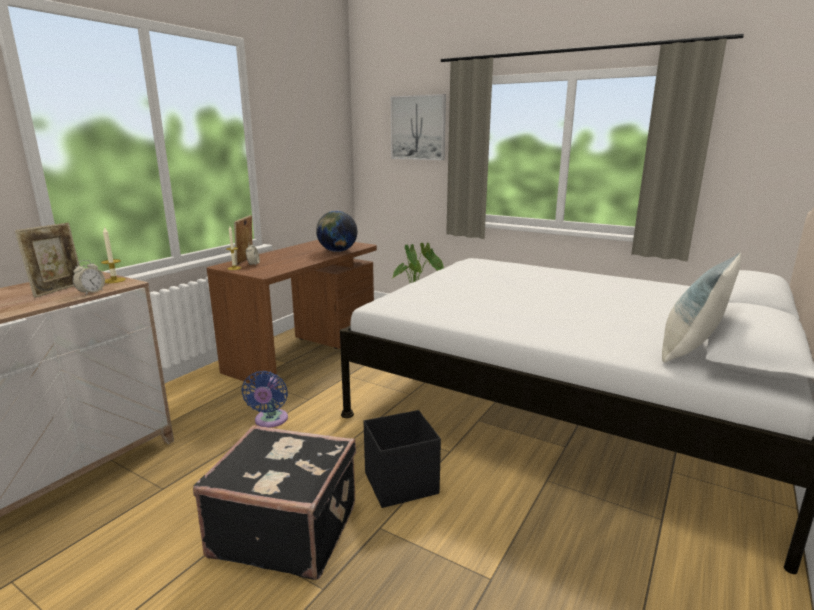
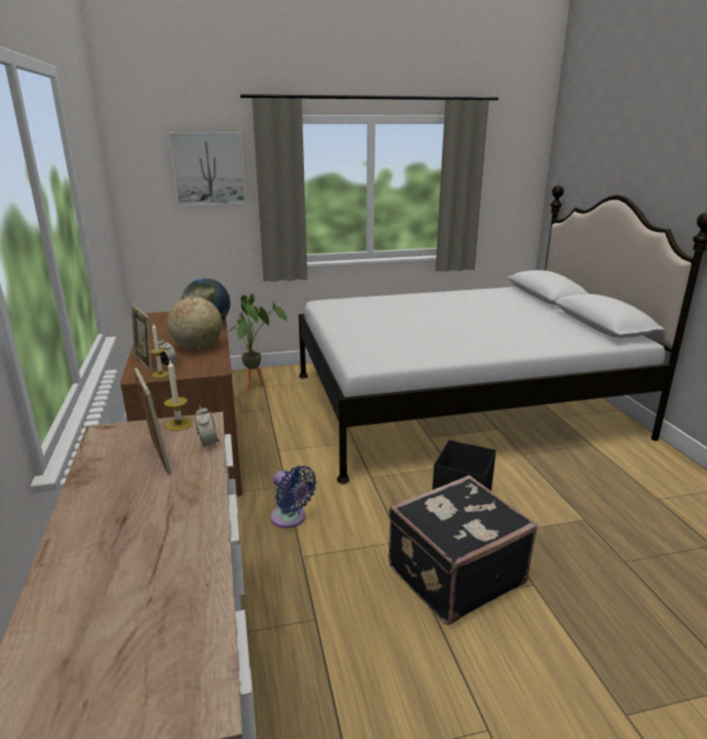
camera: 45 degrees left, 5 degrees up
(293, 261) = (197, 347): none -> globe
(690, 351) = (581, 333): pillow -> none

